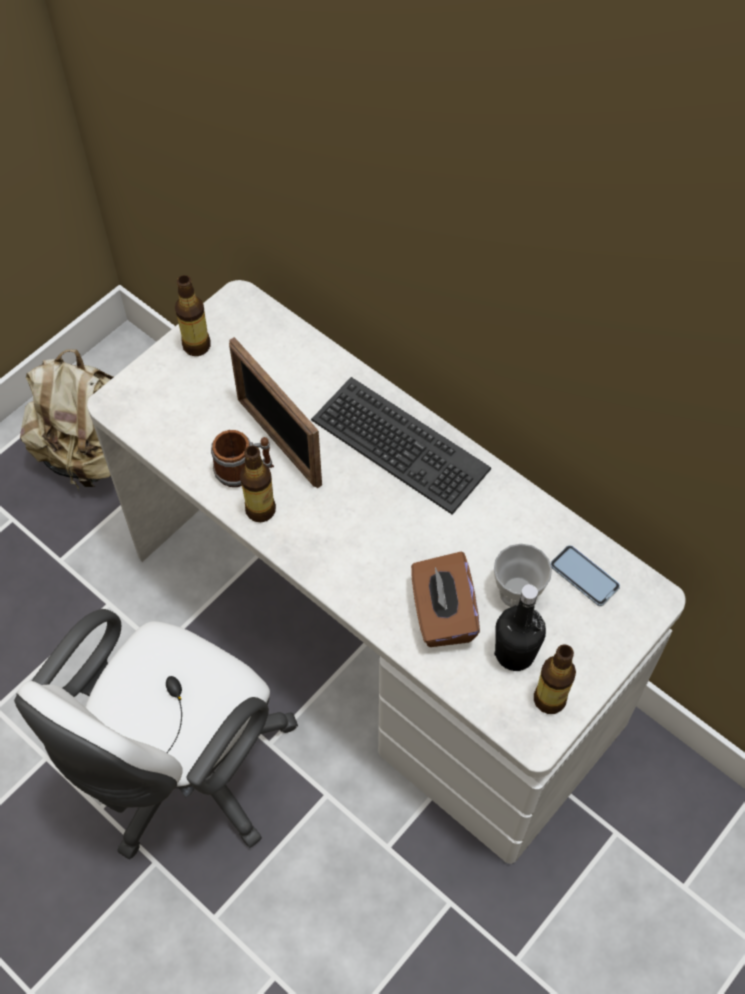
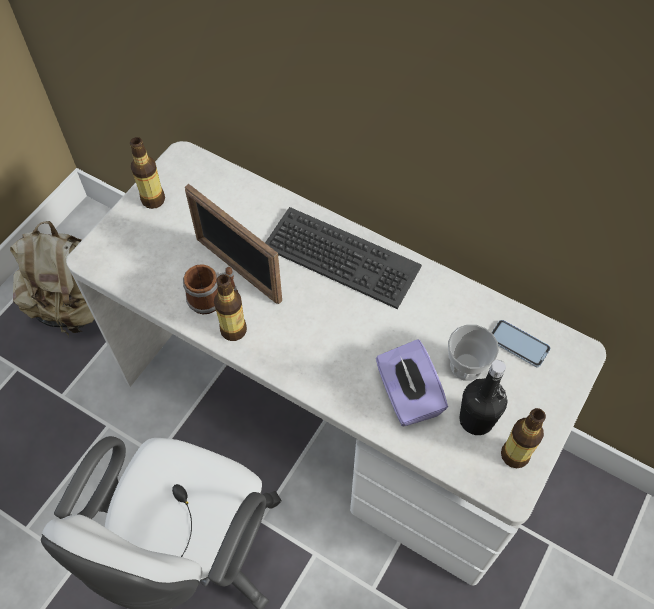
camera: 10 degrees left, 0 degrees up
(442, 614) = (407, 395): brown tissue box -> purple tissue box

